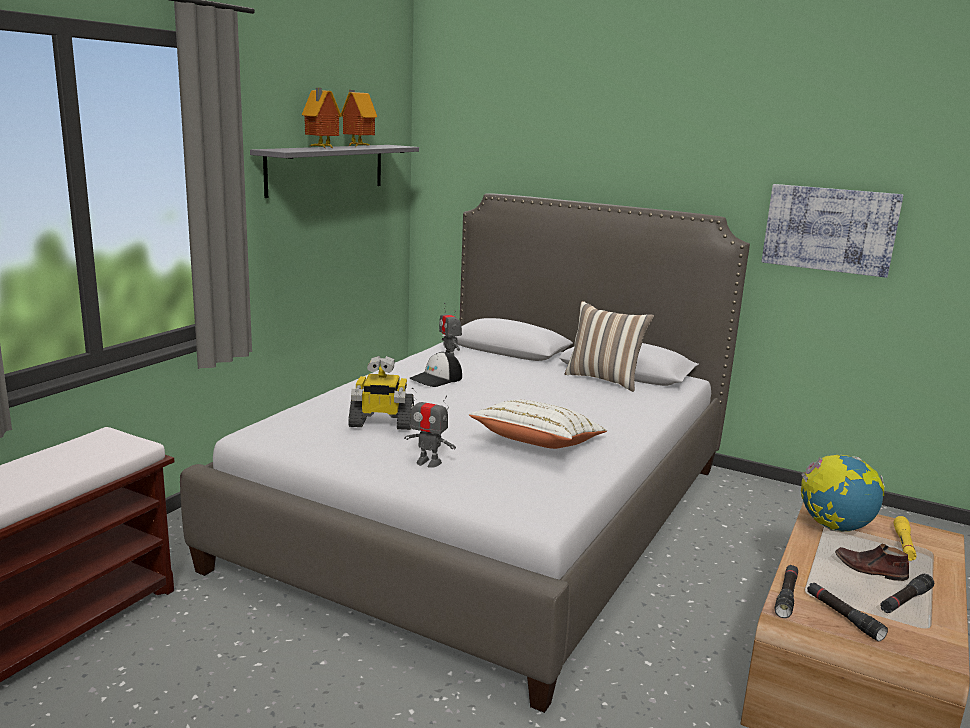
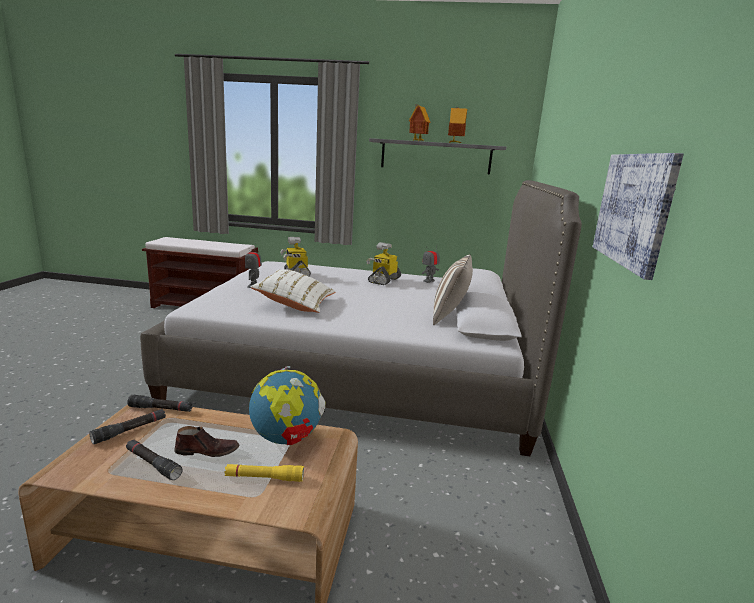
camera: 70 degrees right, 0 degrees up
(436, 379) = (383, 280): cap -> toy robot
(870, 569) = (207, 451): brown shoe -> brown shoe turned 75 degrees clockwise

